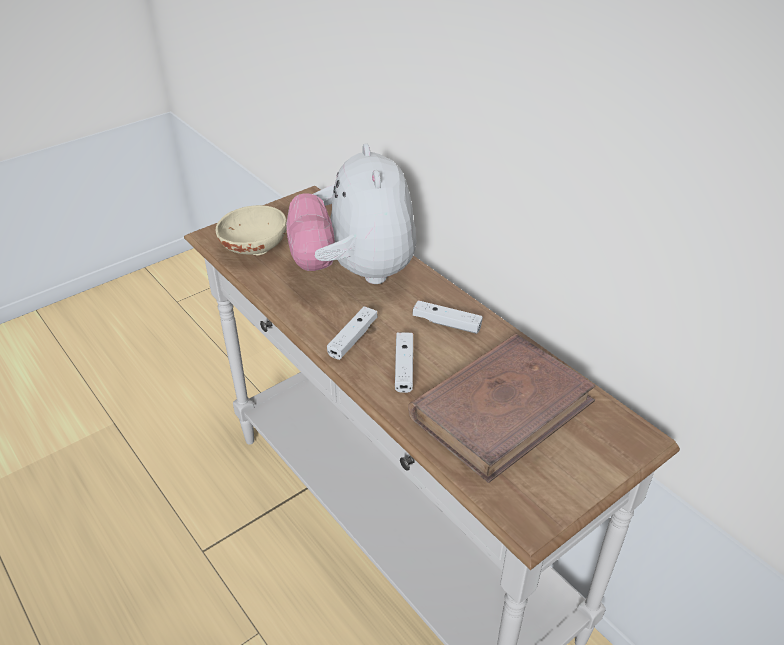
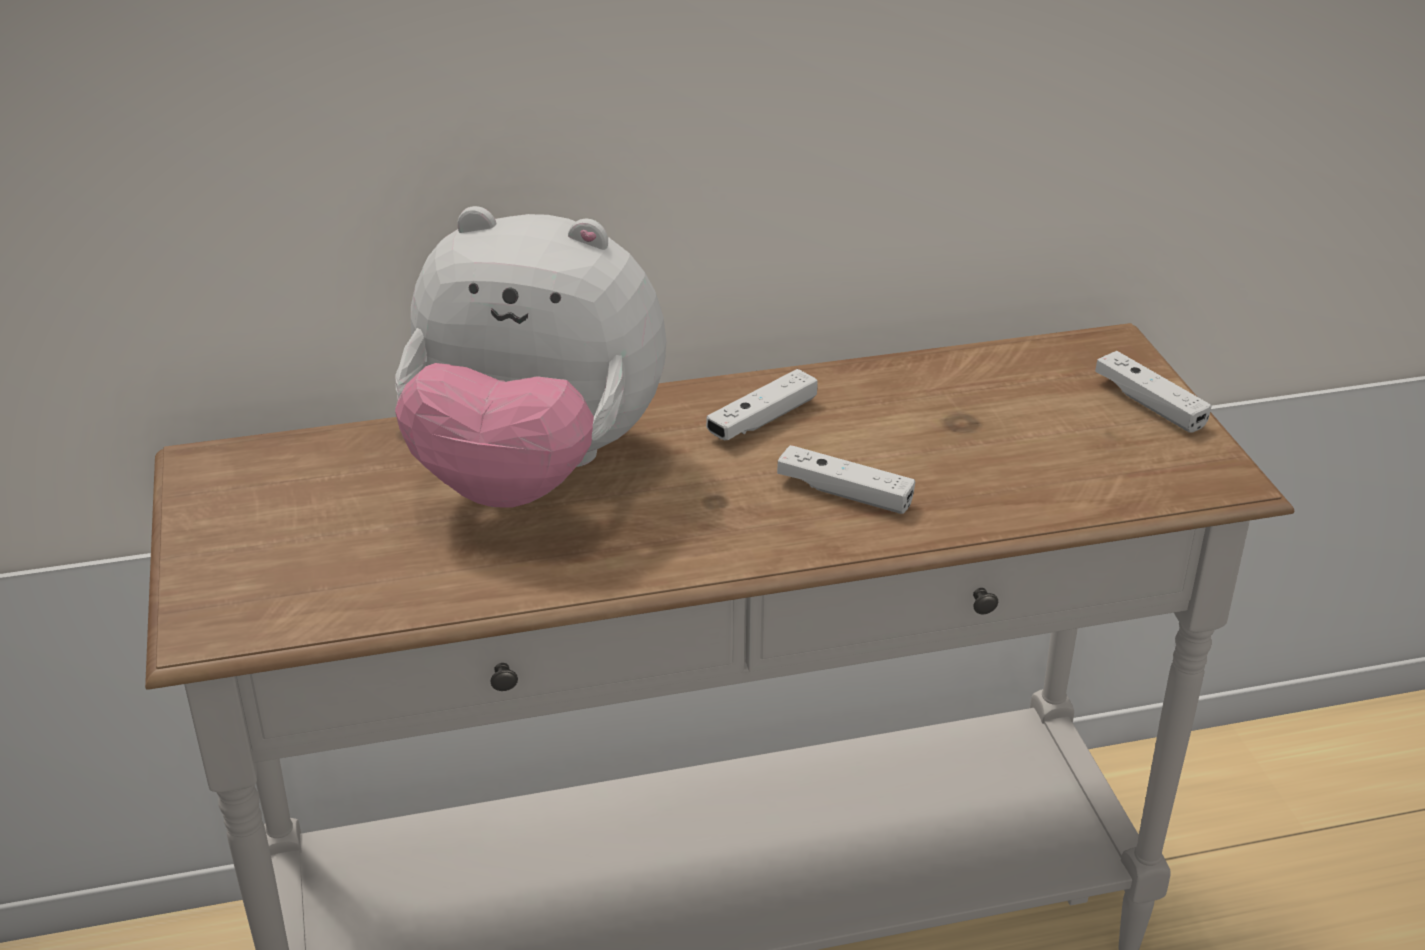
camera: 65 degrees left, 5 degrees down
(253, 248) = (324, 581): beige bowl -> none
(353, 338) = (729, 526): white game controller -> white game controller (1149, 404)
(502, 409) = (998, 431): brown book -> none

